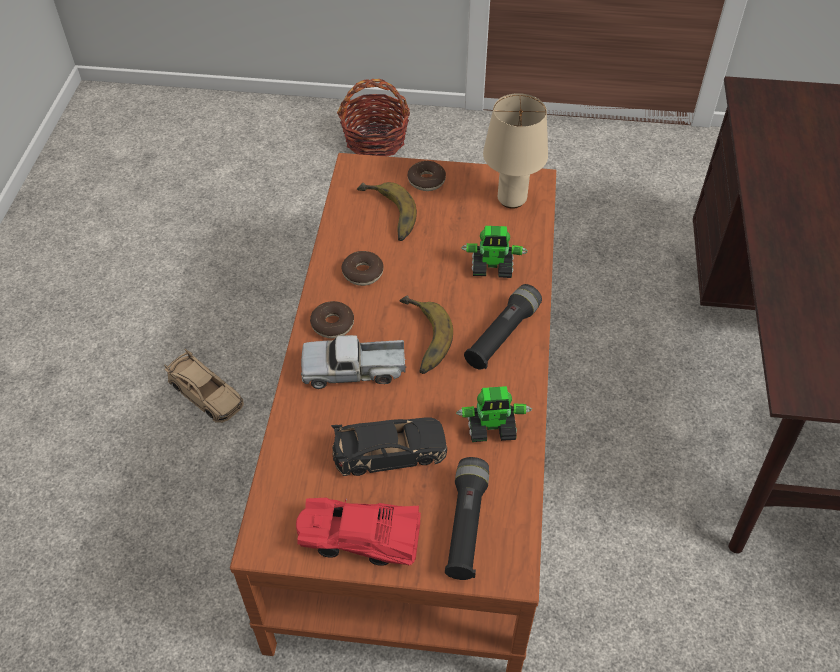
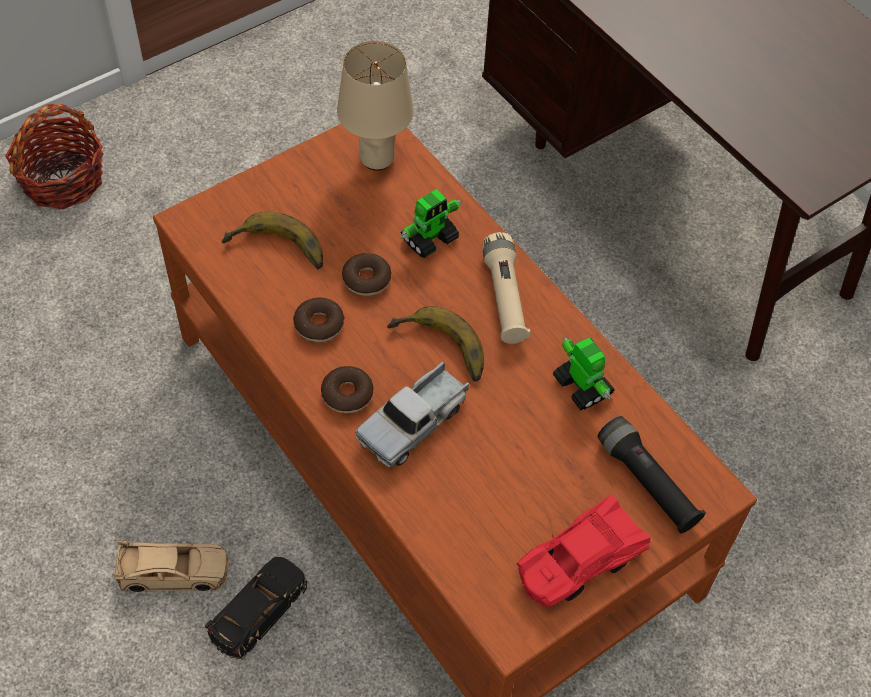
camera: 45 degrees left, 5 degrees up
(389, 451) = (524, 471): black toy car -> black toy car (258, 610)
(426, 181) = (276, 190): donut -> donut (366, 279)
(492, 428) = (581, 386): toy robot -> toy robot turned 75 degrees counterclockwise
(502, 335) = (504, 297): black flashlight -> beige flashlight

